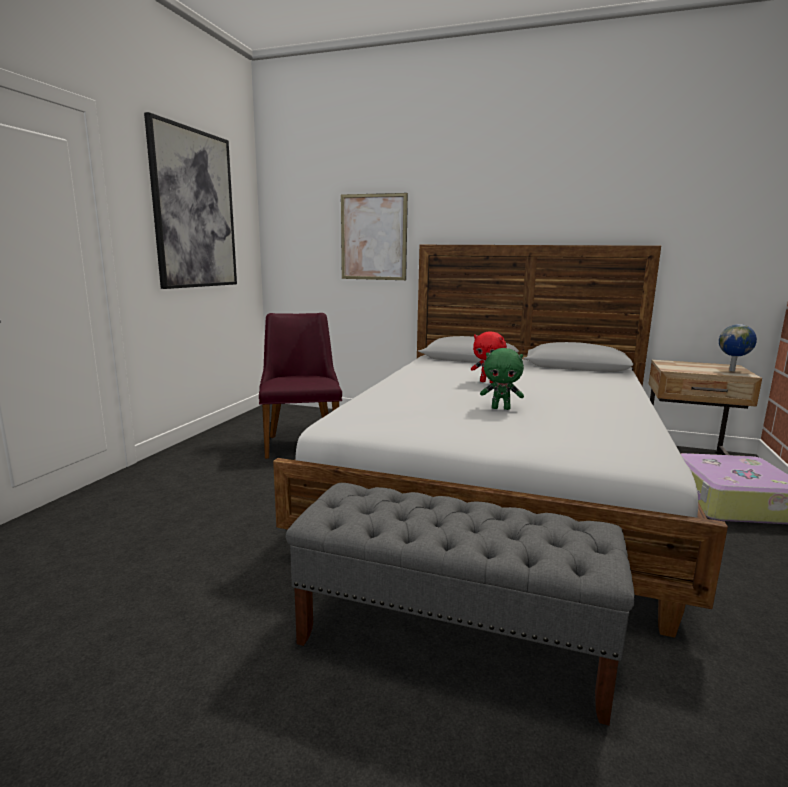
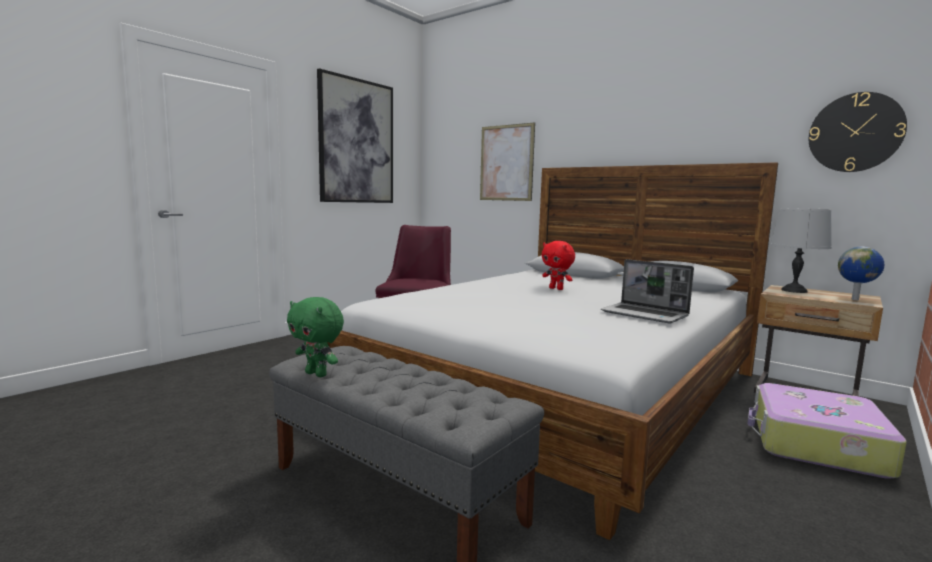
camera: 20 degrees right, 5 degrees down
(501, 408) = (533, 306): green plush toy -> green plush toy (317, 374)
(609, 406) = (645, 314): none -> laptop
(678, 365) = (793, 290): none -> grey table lamp
(725, 220) = (855, 132): none -> wall clock

